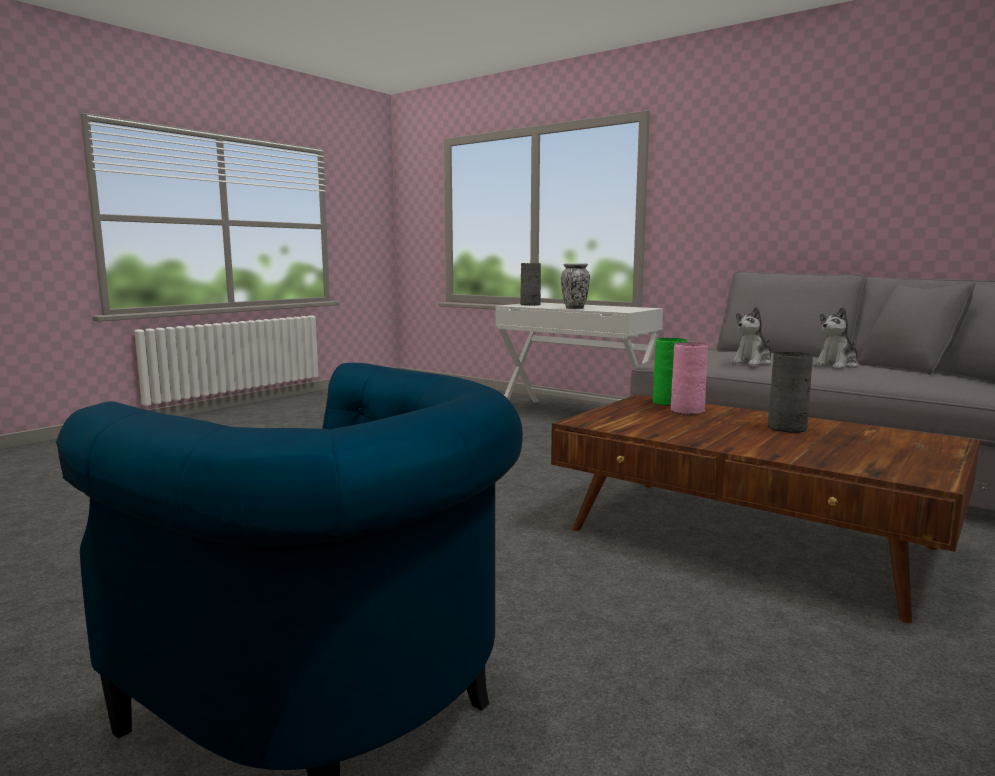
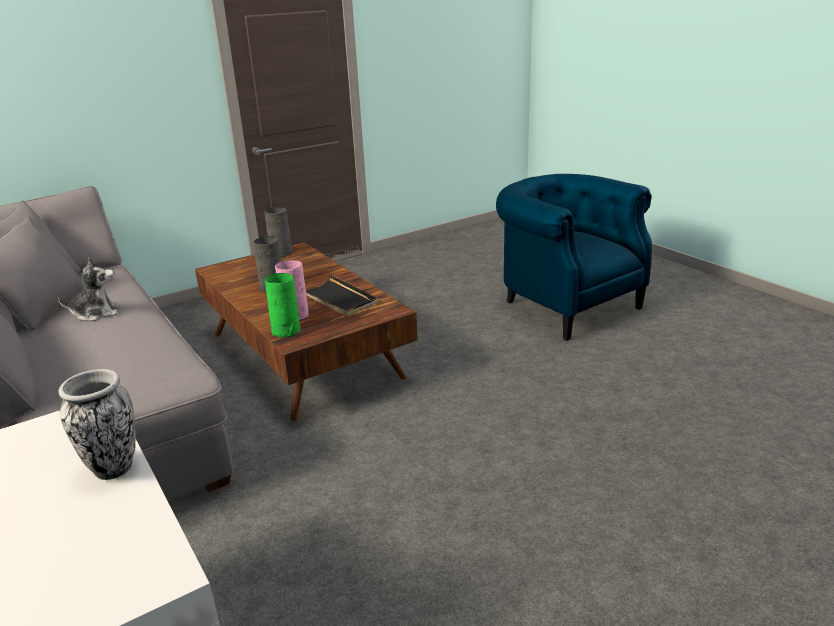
camera: 160 degrees left, 15 degrees up
(530, 305) = (107, 577): grey vase -> grey vase (281, 253)
(671, 425) = (337, 299): none -> black tray
(752, 362) = (135, 338): plush toy -> none

